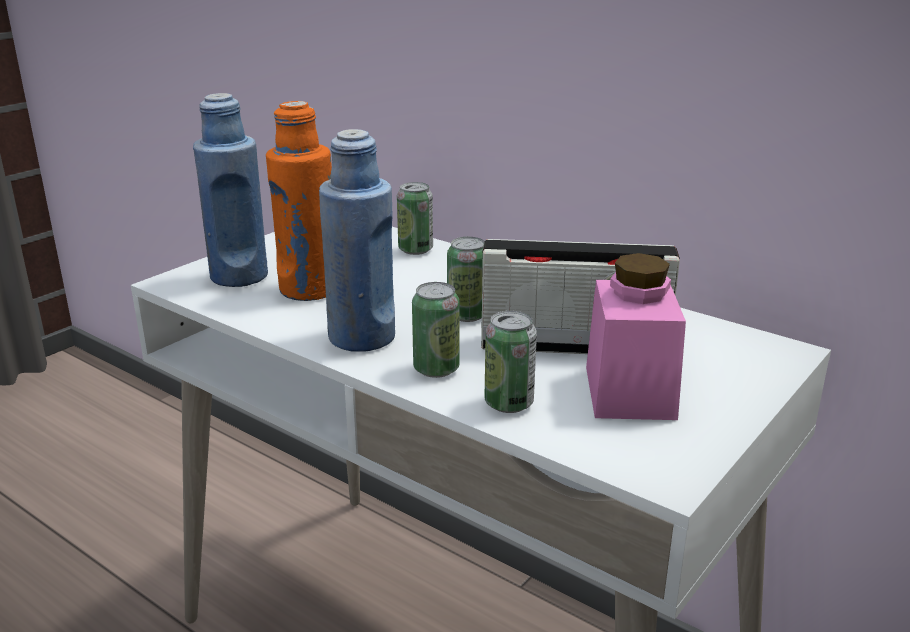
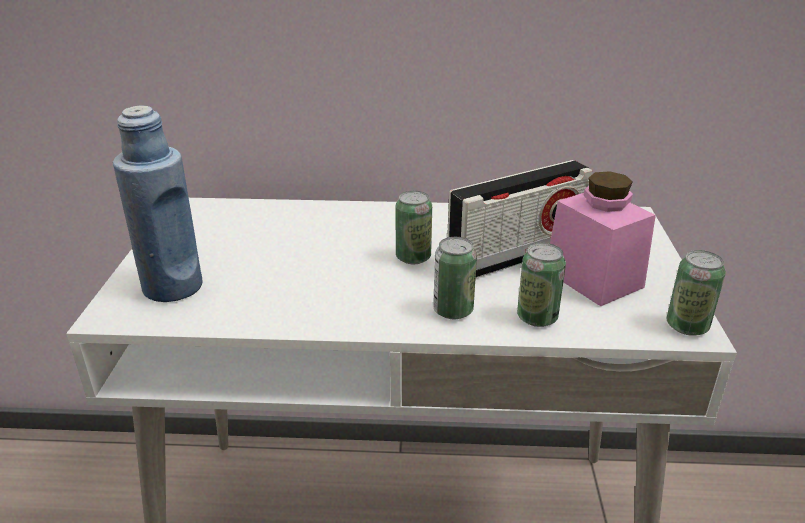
camera: 35 degrees left, 5 degrees up
(309, 289) = (257, 278): orange bottle -> none
(362, 337) = (362, 305): blue bottle -> none
(415, 249) = (296, 214): can -> can (687, 326)

